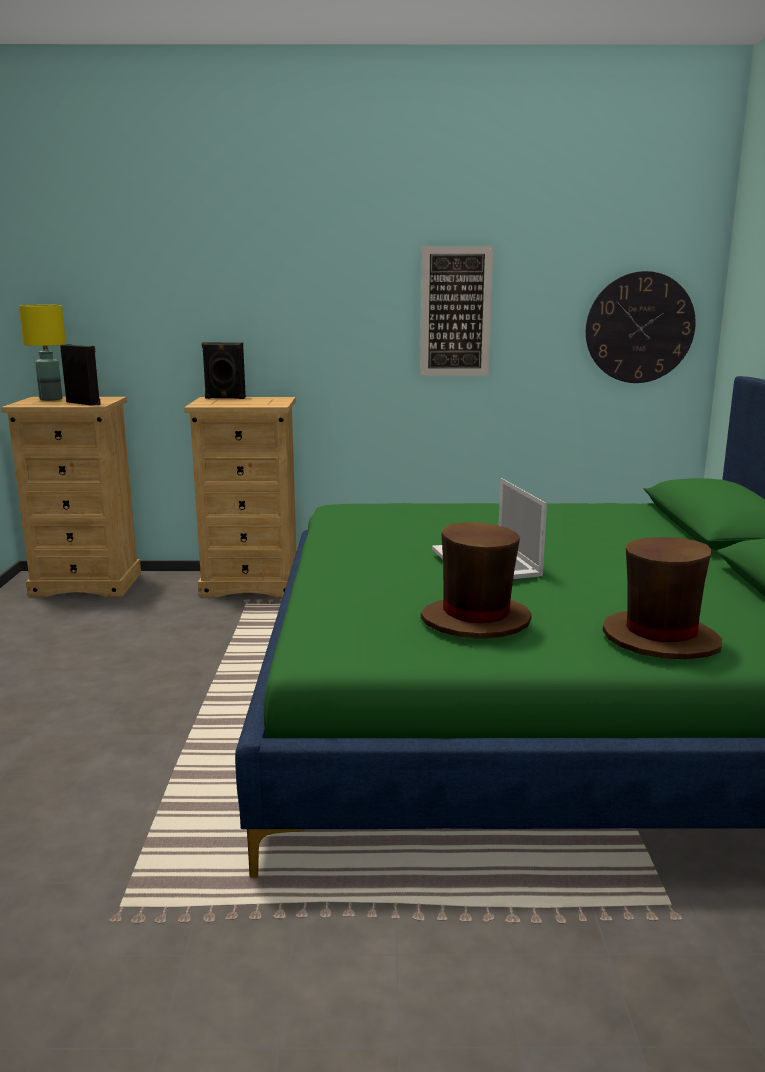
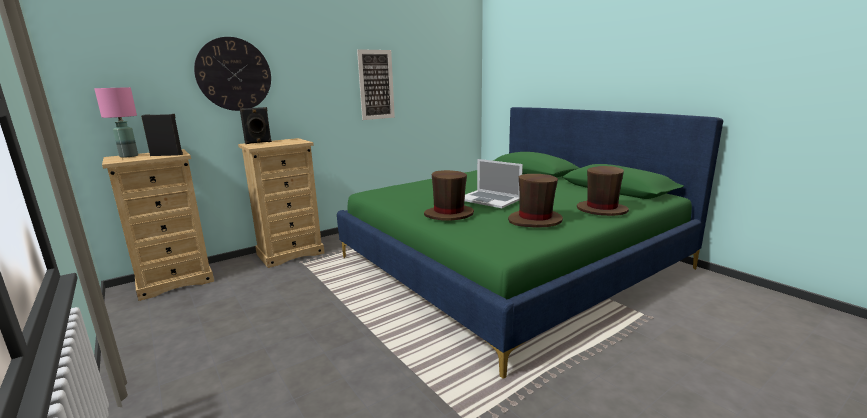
camera: 35 degrees left, 0 degrees up
(51, 399) = (129, 156): yellow table lamp -> pink table lamp
(368, 572) = (448, 214): none -> brown hat
(639, 328) = (453, 90): wall clock -> wall clock (234, 74)

